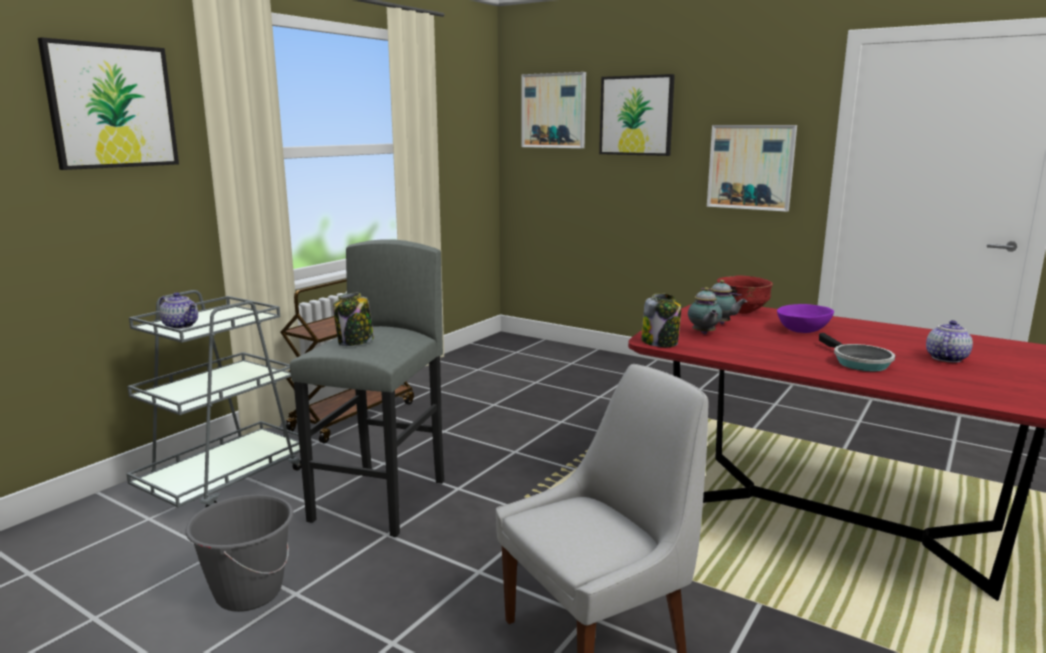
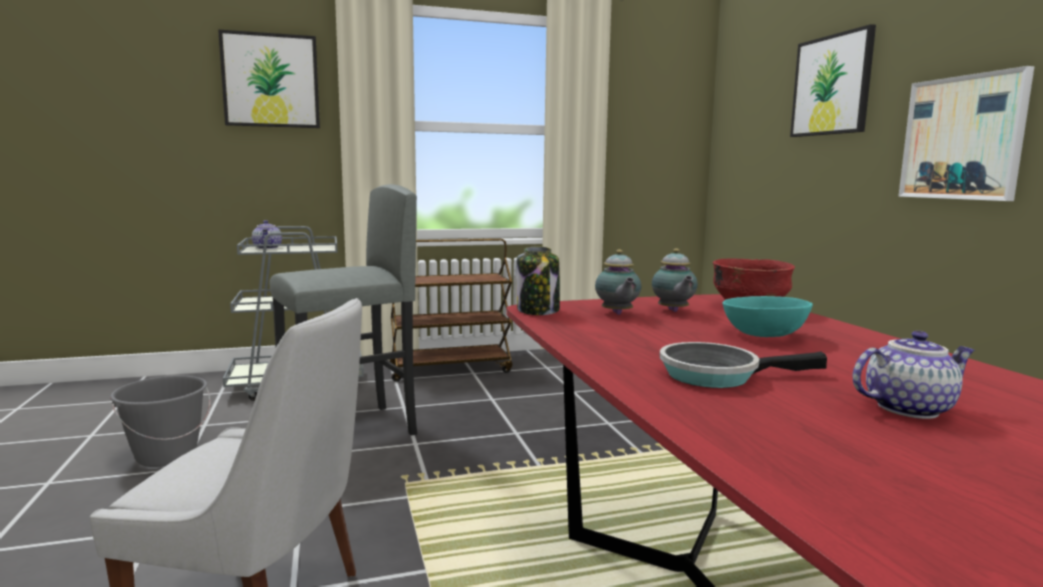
camera: 40 degrees right, 5 degrees down
(355, 342) = (319, 269): jar -> none
(554, 111) = (756, 92): picture -> none
(703, 334) = (617, 314): teapot -> teapot turned 45 degrees counterclockwise
(803, 330) = (765, 335): purple bowl -> turquoise bowl
(858, 362) = (716, 375): frying pan -> frying pan turned 60 degrees clockwise

